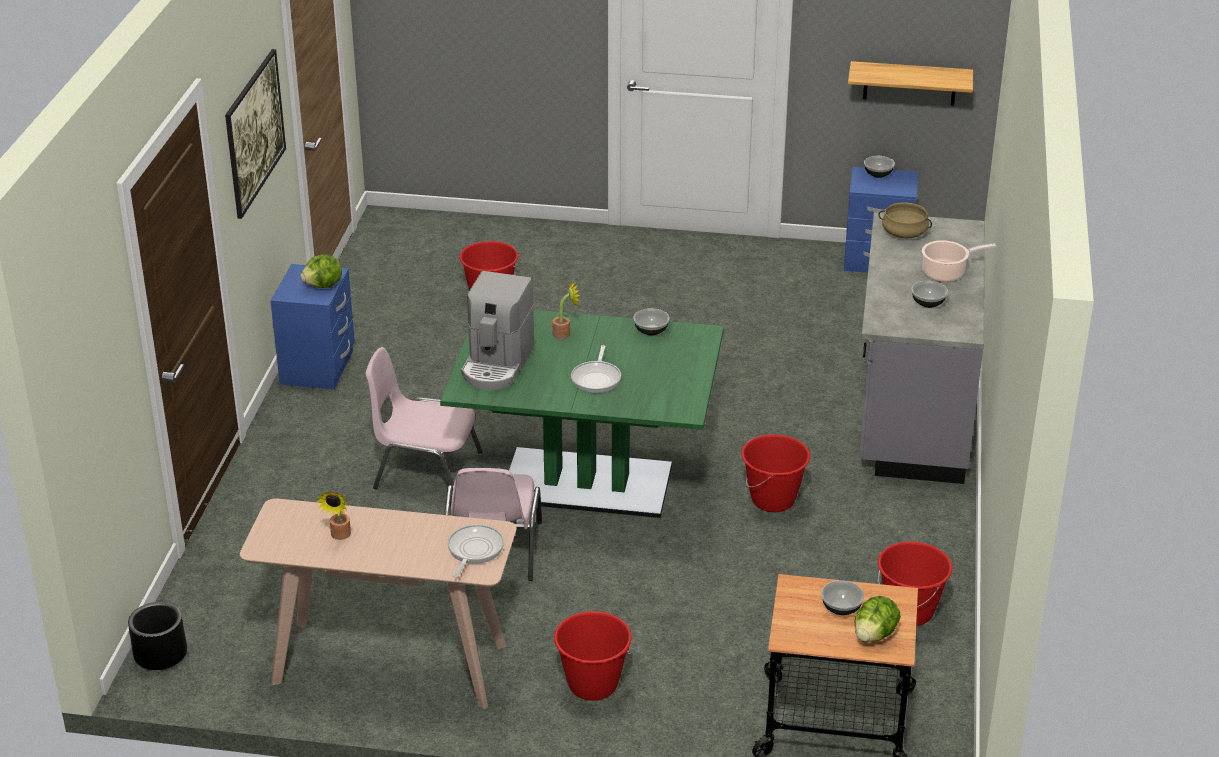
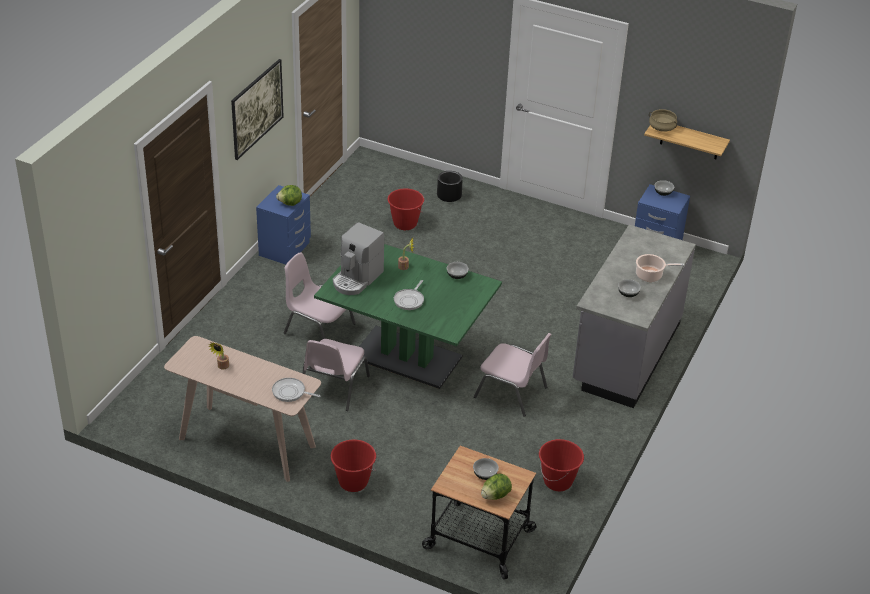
camera: 15 degrees right, 5 degrees up
(161, 654) = (127, 407): black planter -> black planter (449, 195)
(474, 550) = (290, 392): frying pan -> frying pan turned 105 degrees counterclockwise
(773, 500) = (512, 392): red bucket -> pink chair
(904, 233) = (639, 243): beige cooking pot -> beige cooking pot (662, 128)

